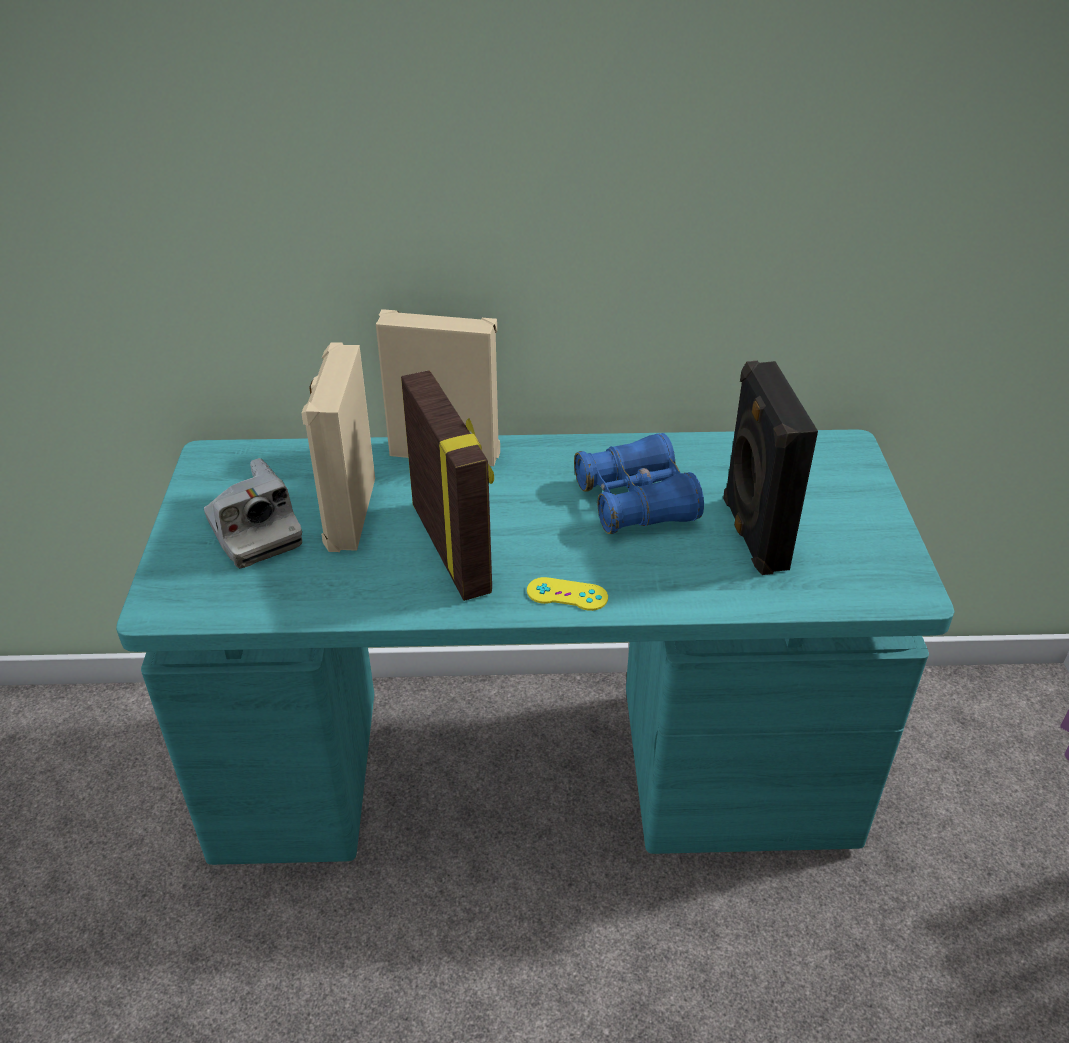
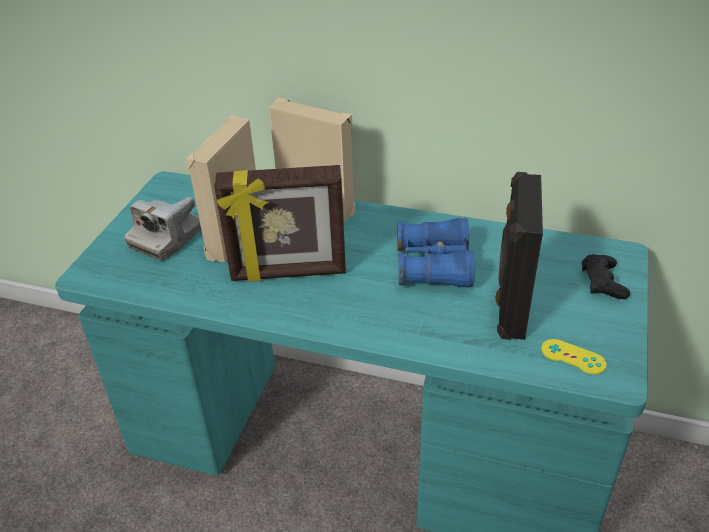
camera: 20 degrees right, 0 degrees up
(254, 533) = (167, 238): camera -> camera turned 45 degrees clockwise
(453, 548) = (288, 273): picture frame -> picture frame turned 90 degrees clockwise
(567, 594) = (349, 322): yellow game controller -> yellow game controller (573, 357)
(843, 483) = (603, 282): none -> black game controller

